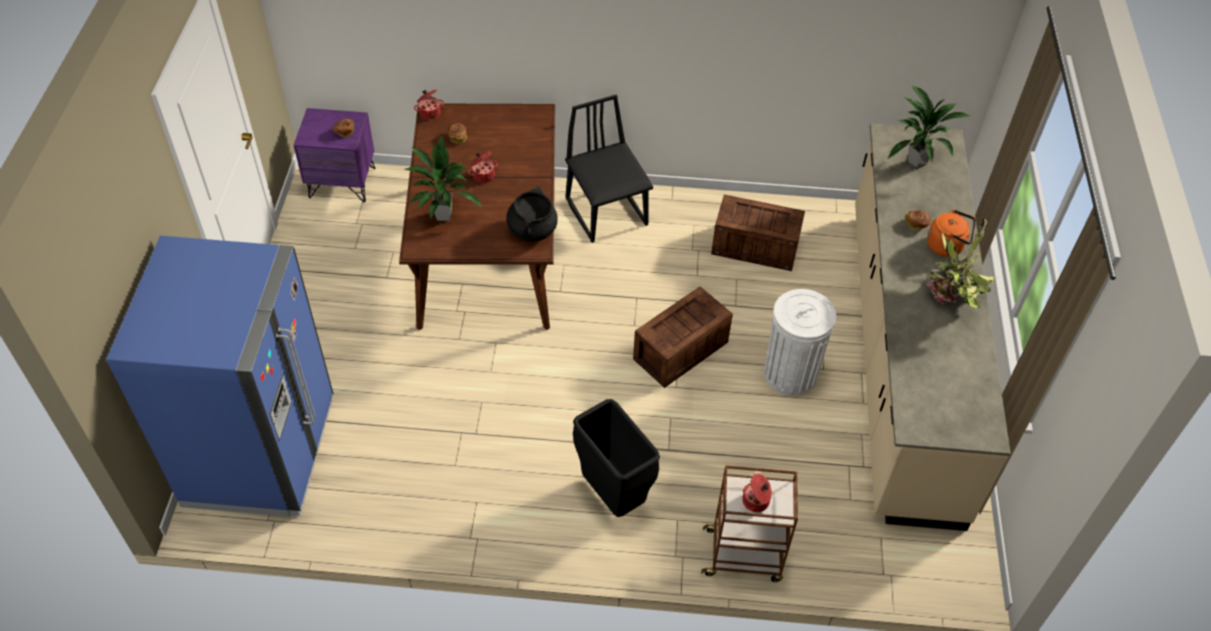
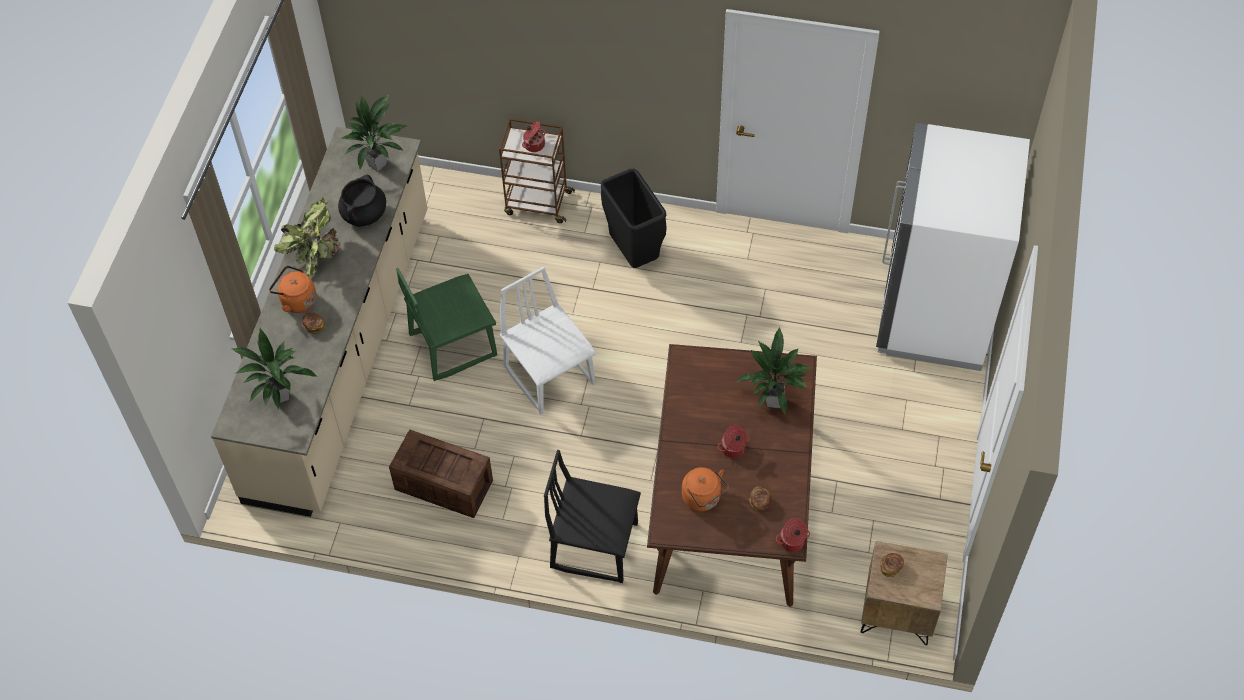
camera: 170 degrees left, 5 degrees up
(261, 452) = (934, 313): blue fridge -> white fridge
(342, 182) = (897, 614): purple nightstand -> brown nightstand
(508, 136) = (703, 499): none -> orange kettle
(532, 230) = (686, 378): black cooking pot -> black cooking pot (364, 214)
(607, 212) = (594, 545): black chair -> black chair turned 120 degrees clockwise
(679, 351) = (550, 375): crate -> white chair
(790, 374) = (452, 344): white trash can -> green chair
(933, 405) = (378, 164): none -> potted plant

